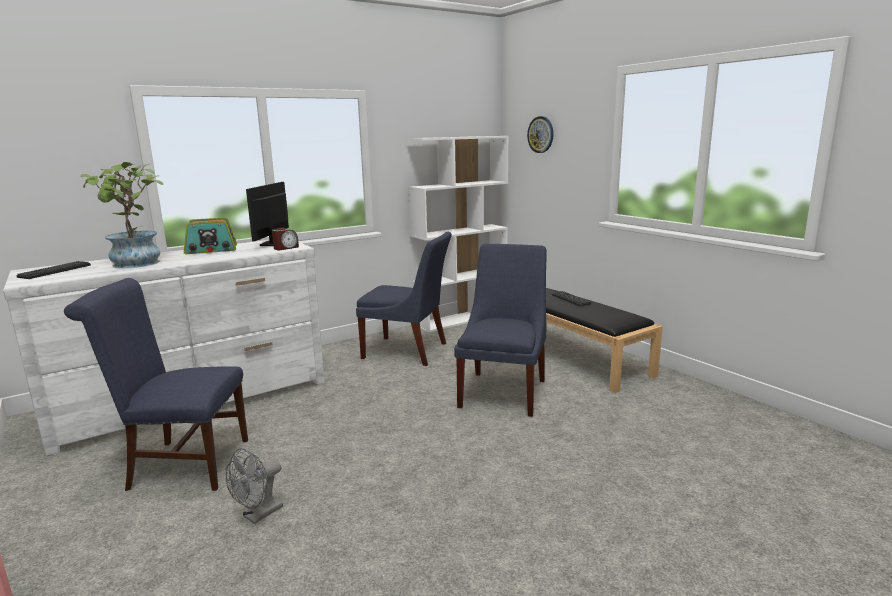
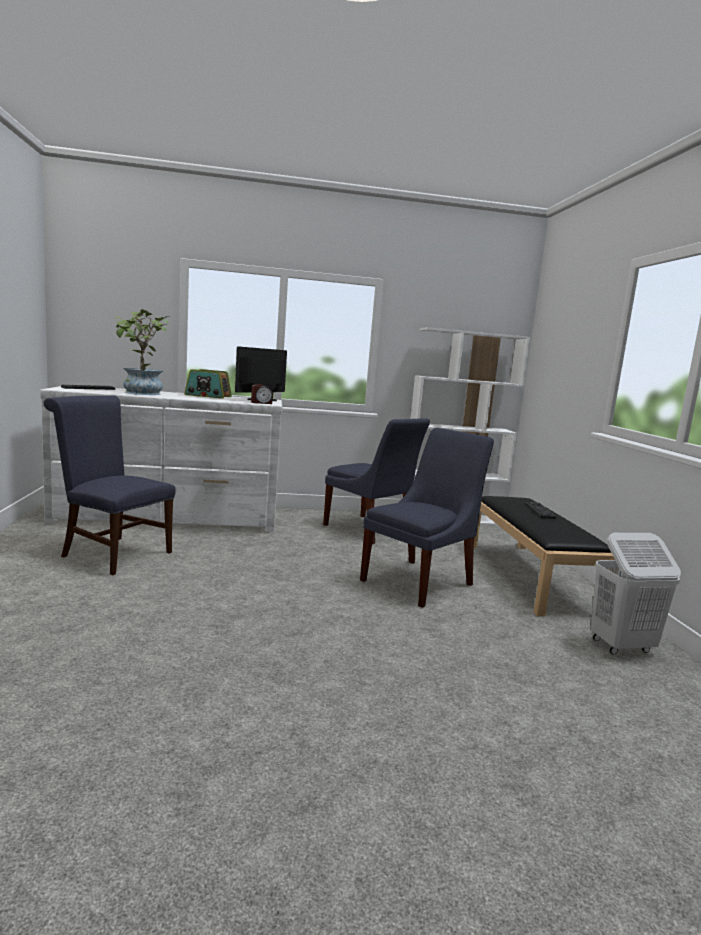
camera: 25 degrees right, 5 degrees down
(258, 515) = (118, 599): grey fan -> none
(541, 134) = (560, 336): wall clock -> none
(688, 399) = (621, 646): none -> white laundry basket

